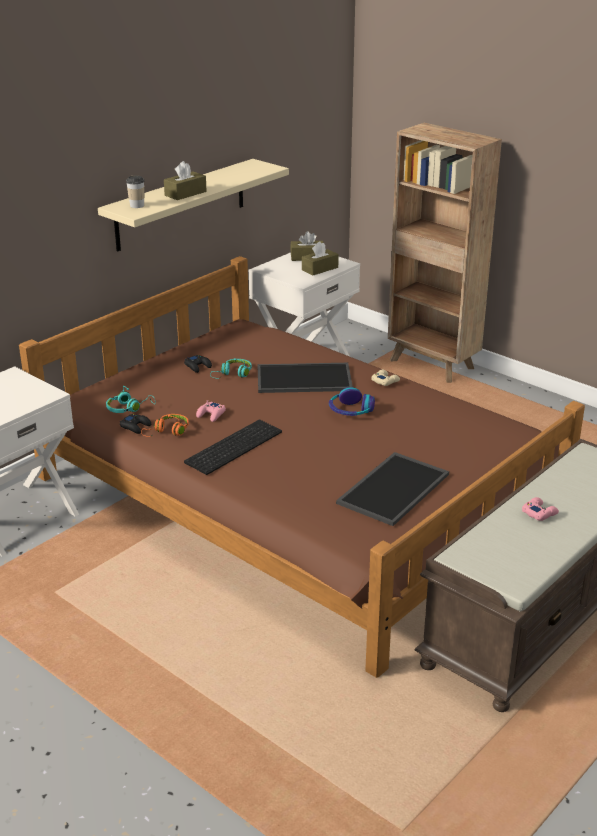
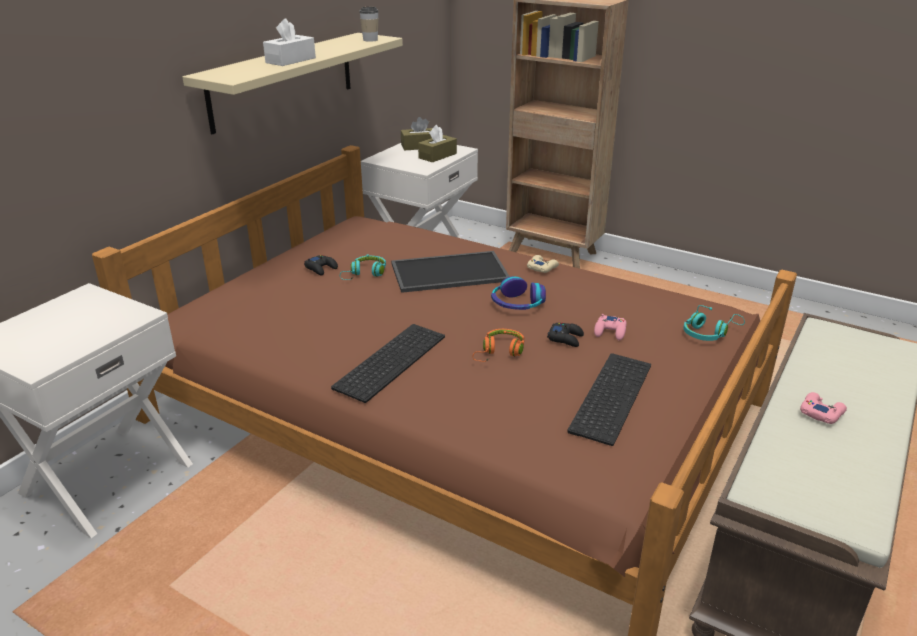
camera: 10 degrees left, 0 degrees up
(129, 408) = (245, 324): turquoise headphones -> turquoise headphones (709, 333)
(135, 426) = (258, 347): black game controller -> black game controller (565, 338)
(137, 205) = (233, 72): cup -> cup (370, 40)
(168, 432) = (301, 350): orange headphones -> orange headphones (500, 352)
(185, 193) = (290, 60): brown tissue box -> white tissue box
(211, 415) = (351, 323): pink game controller -> pink game controller (610, 331)
(392, 487) = (609, 395): tray -> keyboard

